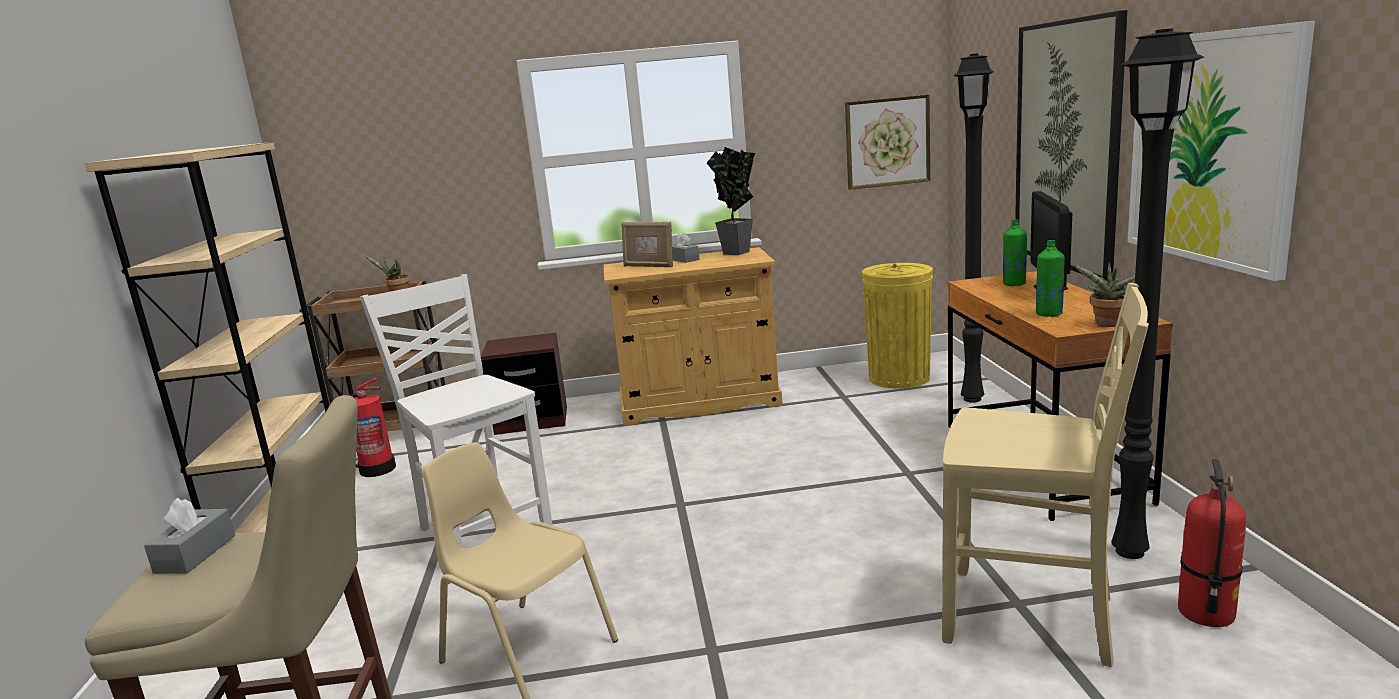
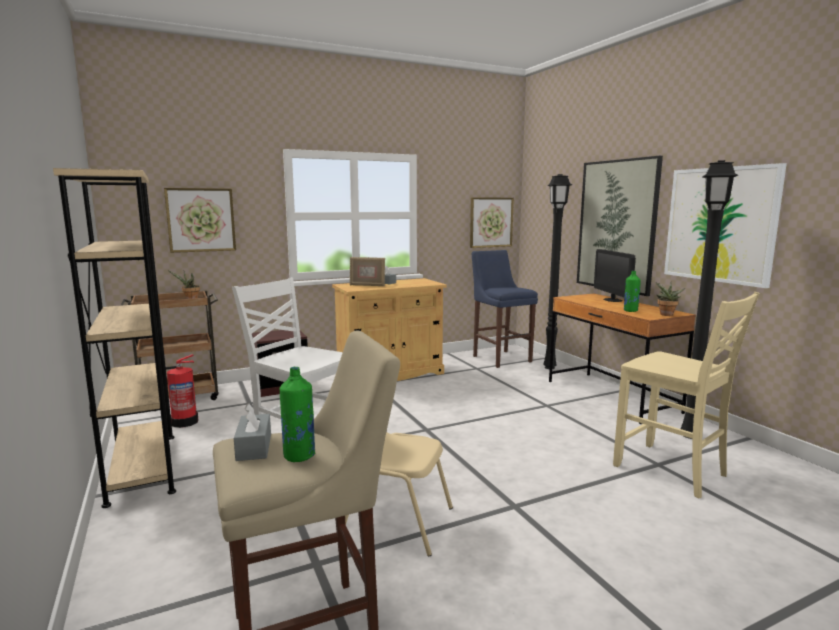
camera: 20 degrees left, 5 degrees down
(408, 179) = (201, 220): none -> picture
(738, 253) = (416, 280): potted plant -> none
(899, 378) = (500, 358): yellow trash can -> blue stool
(1014, 284) = (591, 298): green bottle -> green bottle (299, 456)
(1032, 618) = (671, 471): beige chair -> beige chair turned 45 degrees clockwise
(1205, 613) = (746, 460): fire extinguisher -> none

